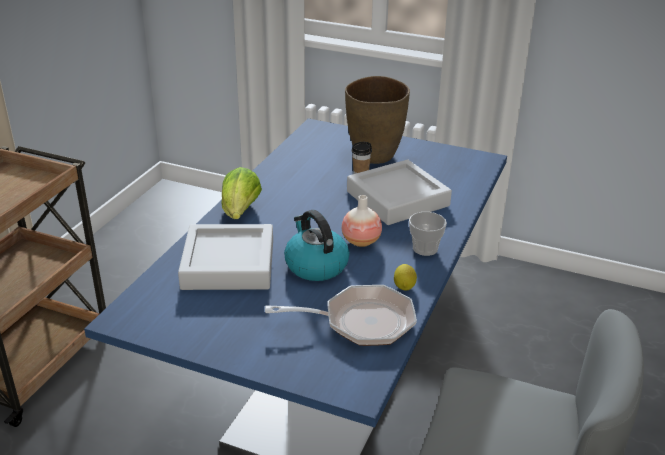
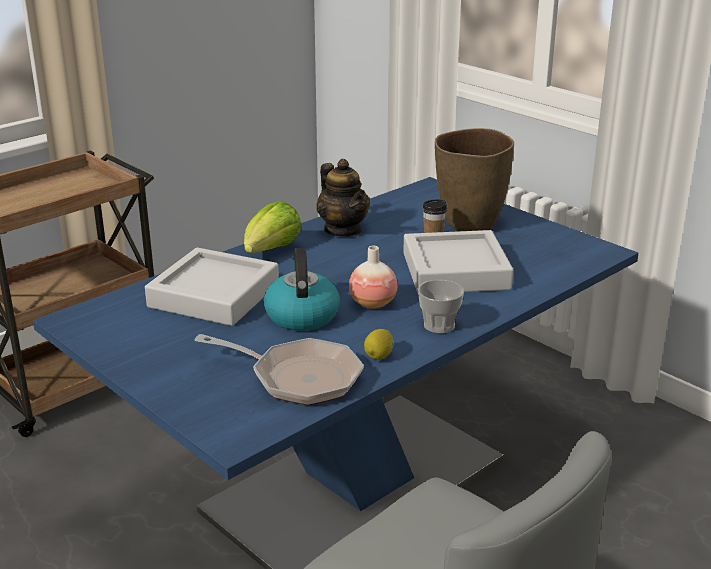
camera: 25 degrees right, 5 degrees down
(282, 180) = (343, 230): none -> teapot

